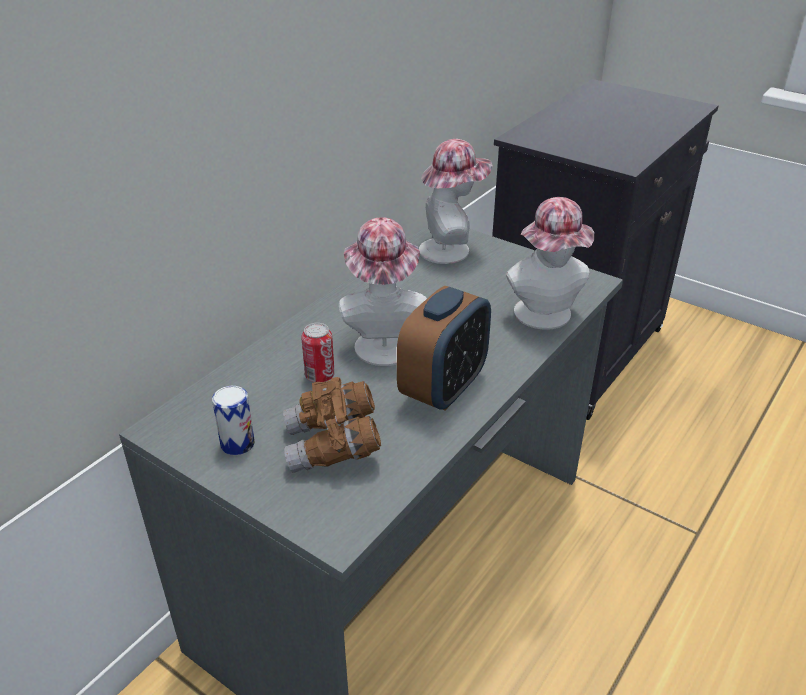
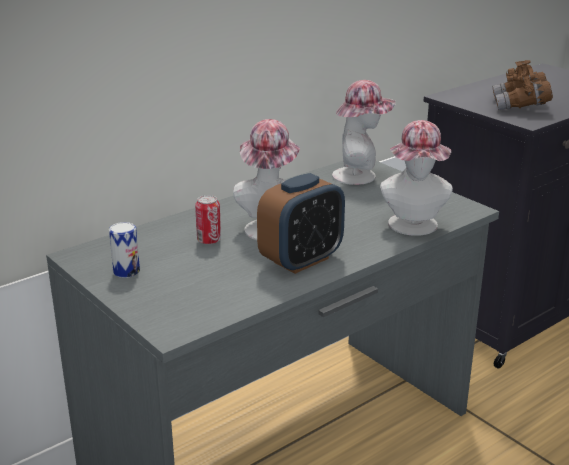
camera: 15 degrees right, 10 degrees down
(333, 446) = (196, 282): brown binoculars -> brown binoculars (520, 106)

